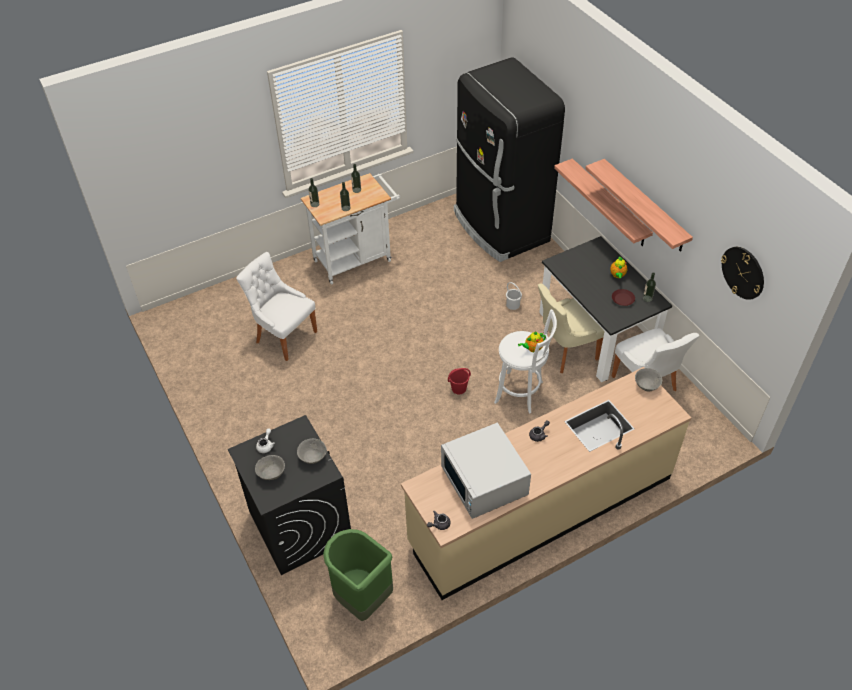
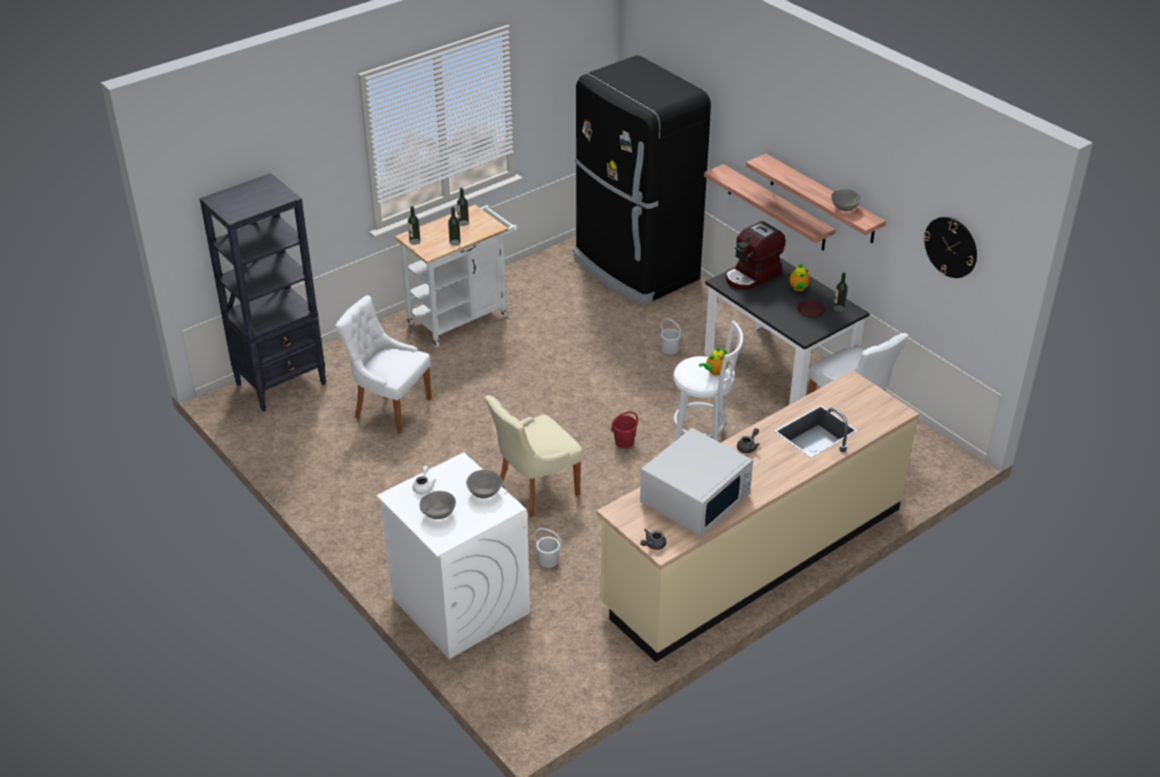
camera: 10 degrees left, 10 degrees down
(208, 306) = (282, 384): none -> black bookcase
(299, 525) = (459, 605): black washing machine -> white washing machine
(361, 598) = (556, 672): green trash can -> none
(376, 493) = (548, 560): none -> white bucket
(484, 482) = (695, 498): white microwave -> white microwave turned 105 degrees counterclockwise
(565, 351) = (744, 391): beige chair -> beige chair (535, 490)
(581, 259) = (752, 276): none -> coffee machine
(646, 385) = (860, 387): grey bowl -> grey bowl (844, 208)

